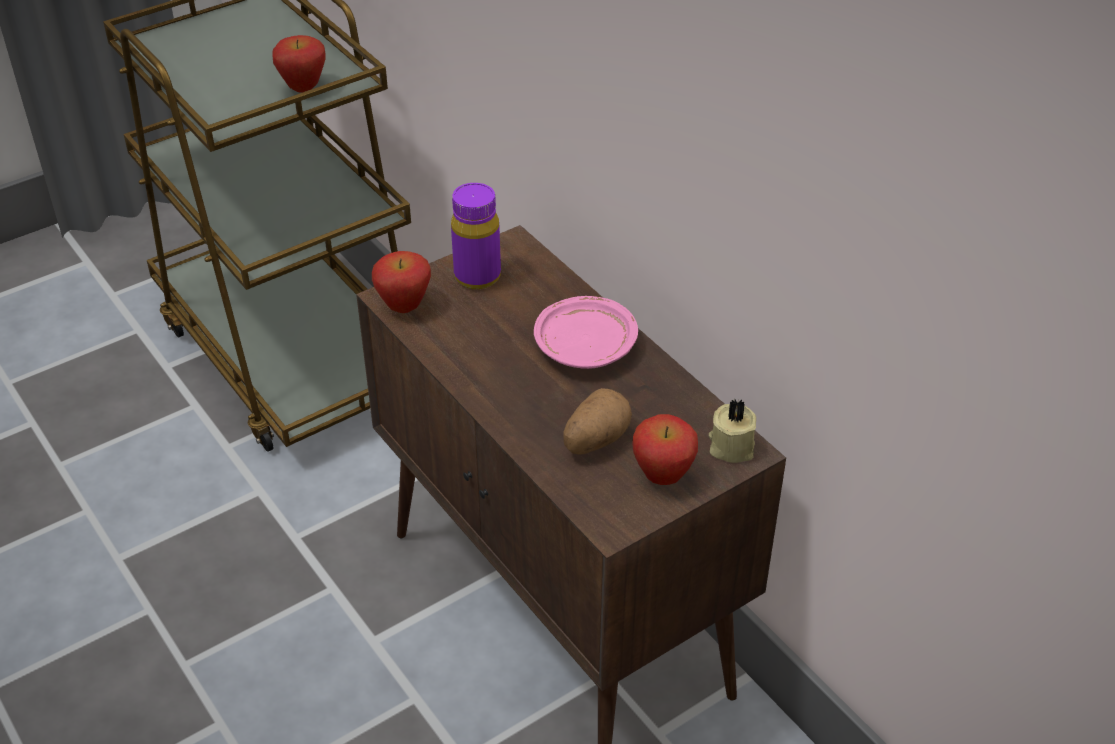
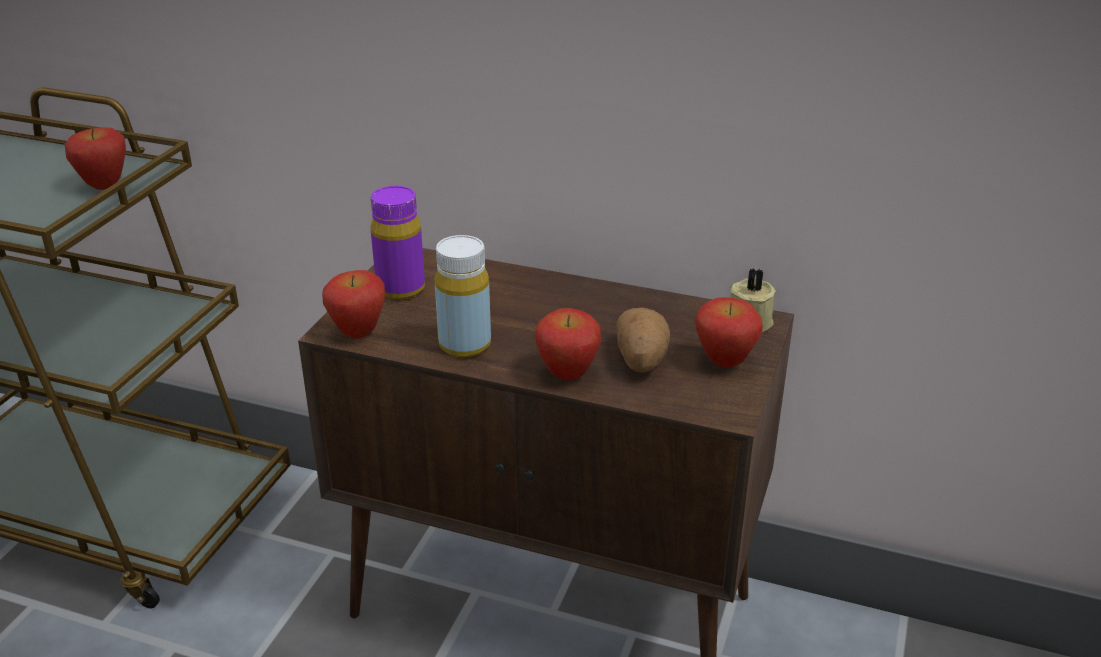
camera: 35 degrees left, 10 degrees down
(472, 356) = (465, 344): none -> yellow bottle
(521, 424) = (567, 375): none -> apple
(585, 346) = (553, 302): pink plate -> none

